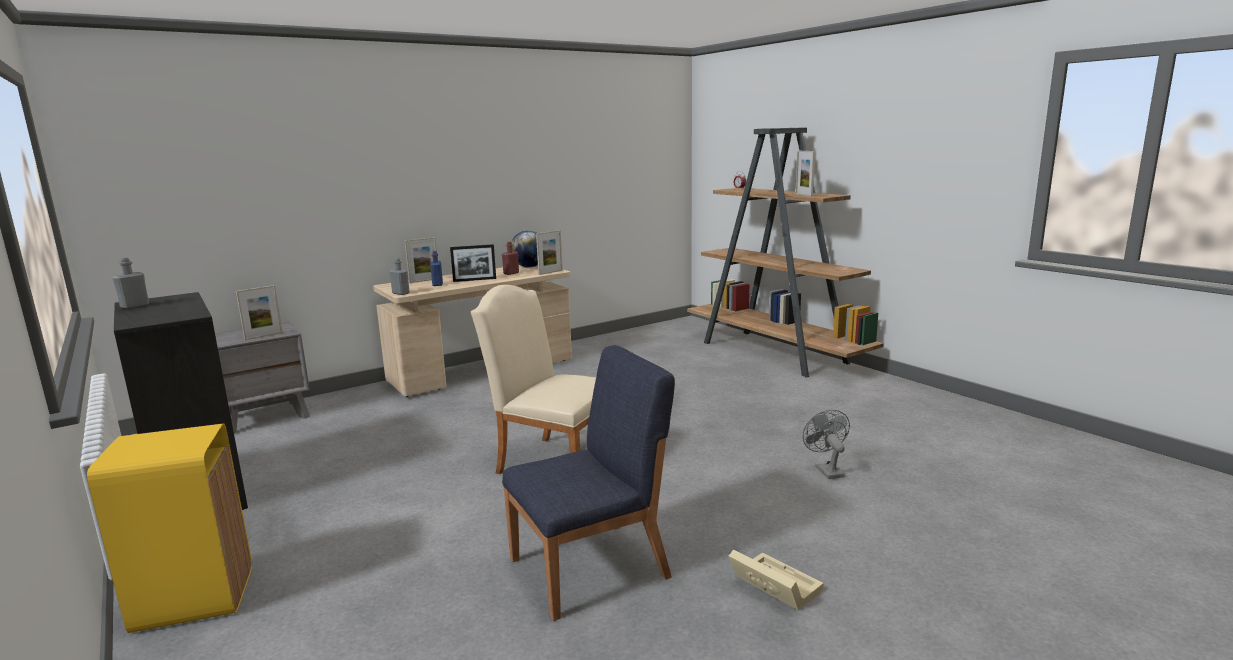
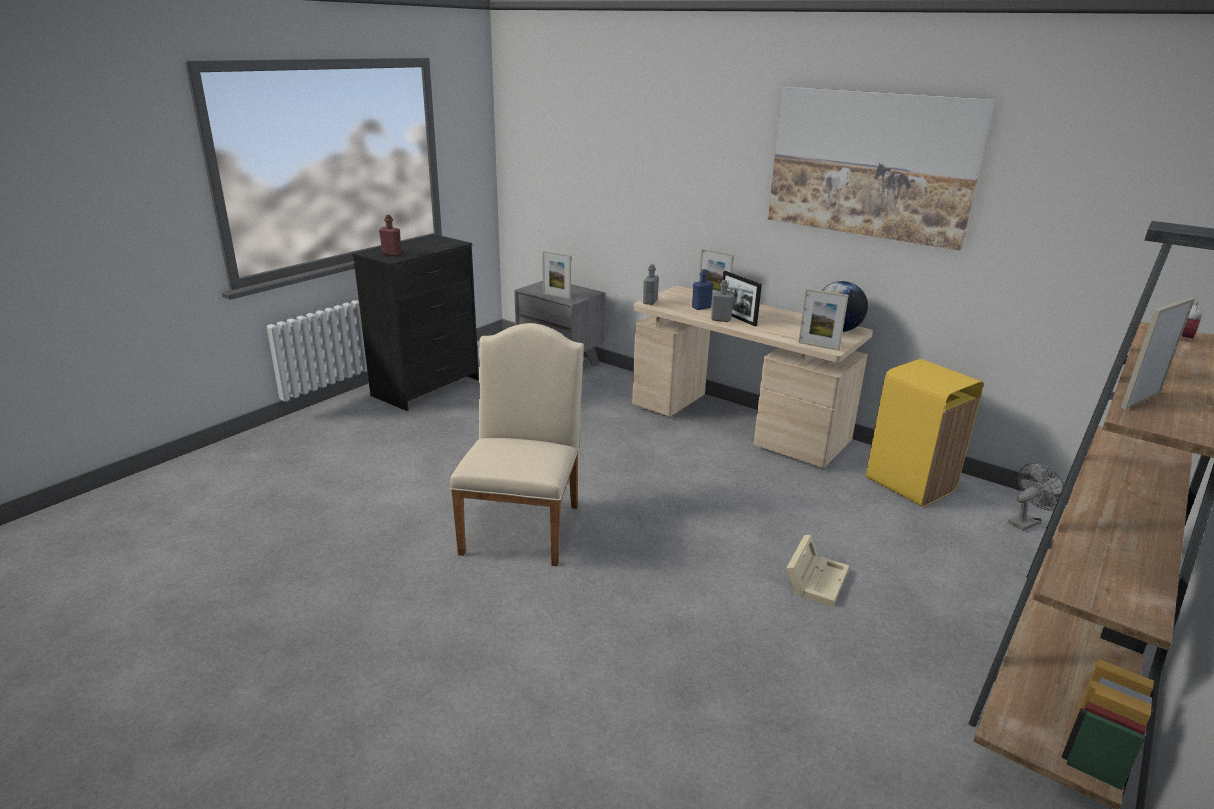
camera: 70 degrees right, 10 degrees up
(135, 306) = (420, 240): grey bottle -> grey bottle (721, 319)
(194, 599) = (290, 435): yellow trash can -> yellow trash can (910, 484)
(510, 149) = (871, 165): none -> picture
(511, 273) = (790, 328): red bottle -> red bottle (392, 254)
(591, 568) = (318, 592): blue chair -> none
(772, 586) = (275, 726): beige storage box -> beige storage box (816, 579)
(826, 470) = (574, 767): grey fan -> grey fan (1026, 521)

